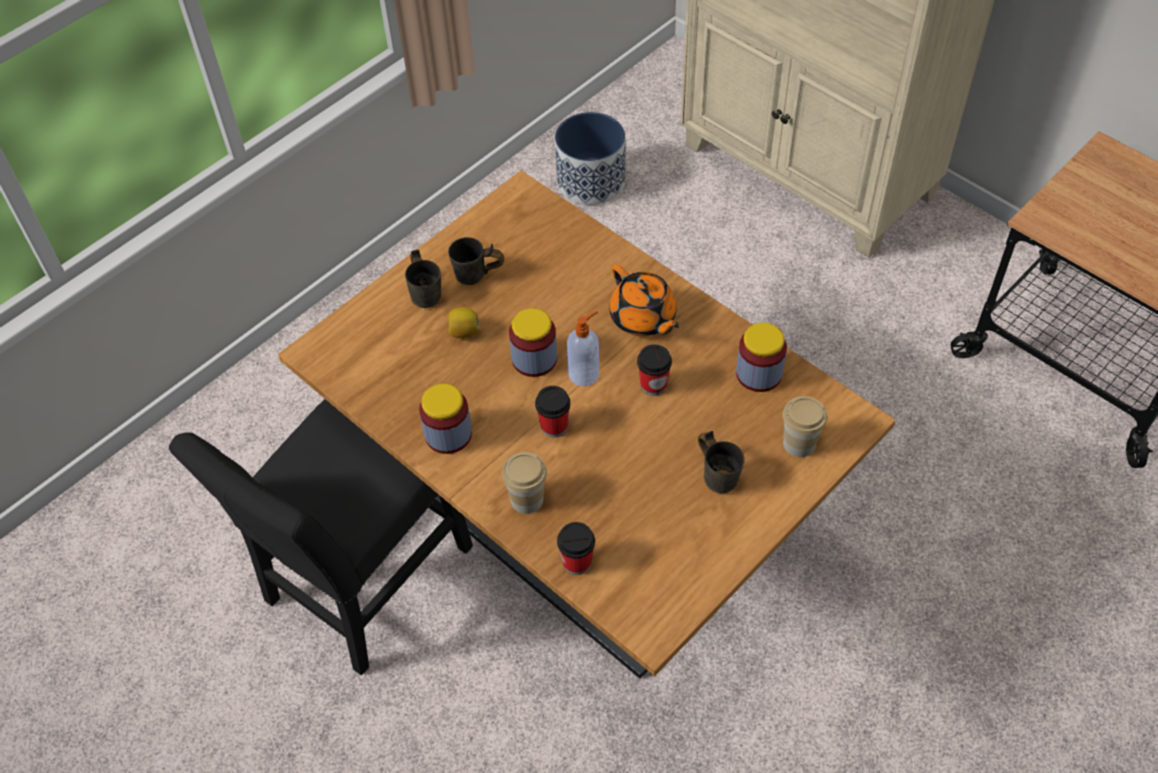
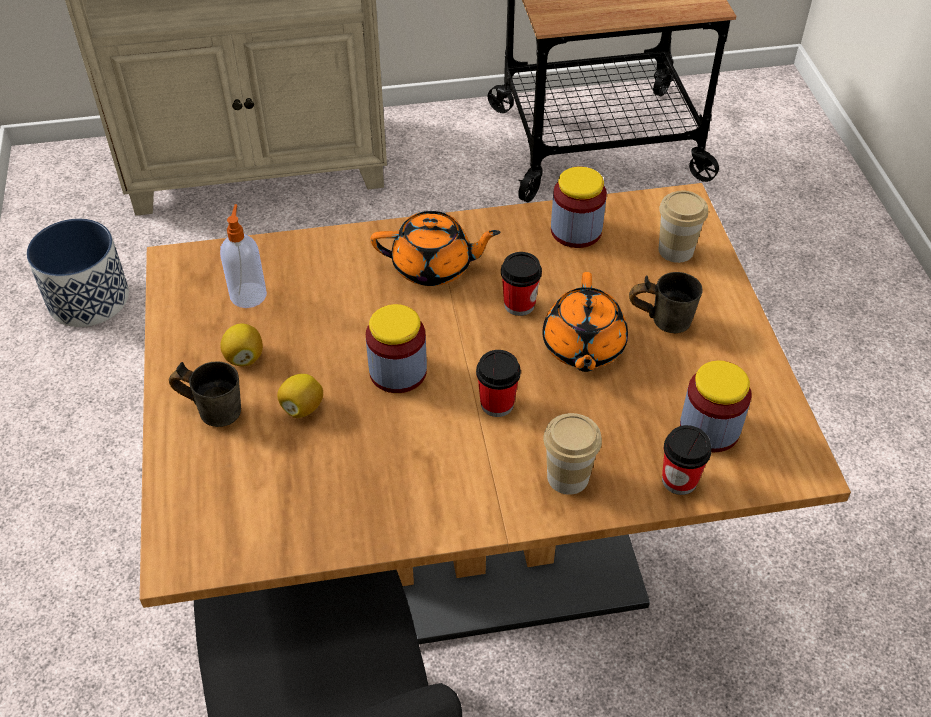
camera: 55 degrees left, 5 degrees down
(448, 434) = (423, 497): jar -> jar (709, 429)
(477, 278) = (244, 357): grey mug -> lemon
(585, 373) = (455, 344): soap dispenser -> soap dispenser (248, 294)
(647, 443) = (583, 347): none -> orange teapot

